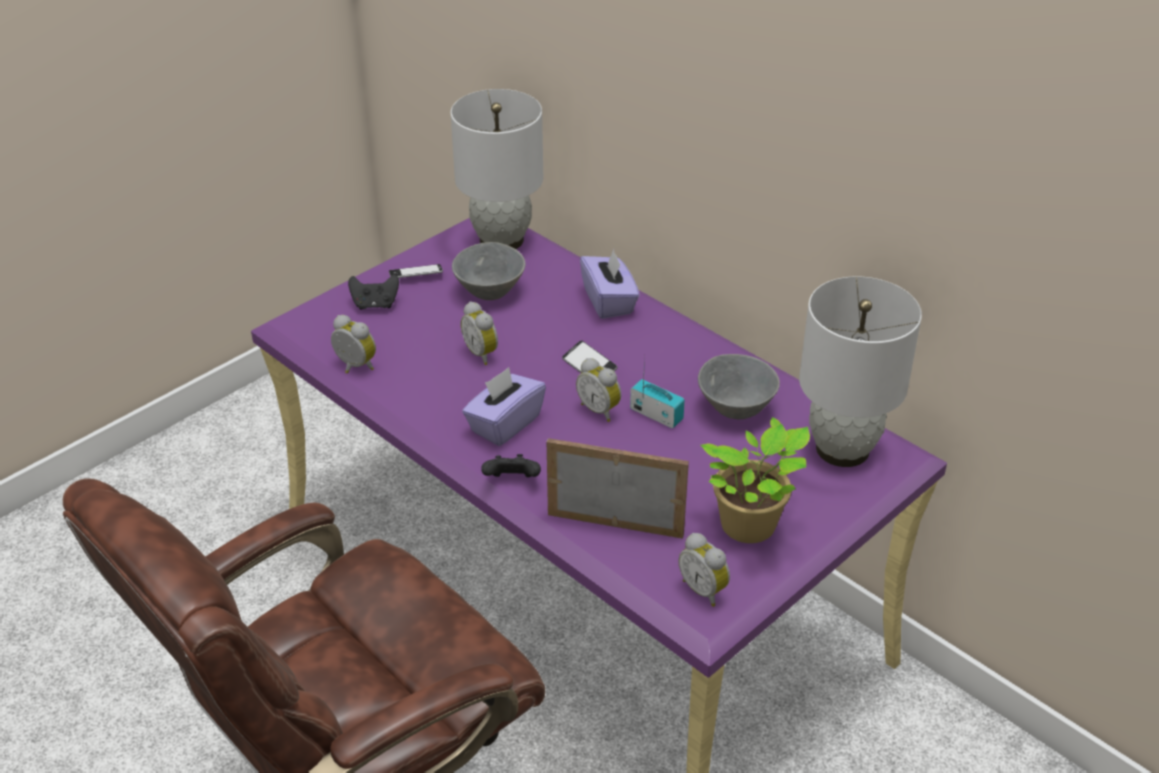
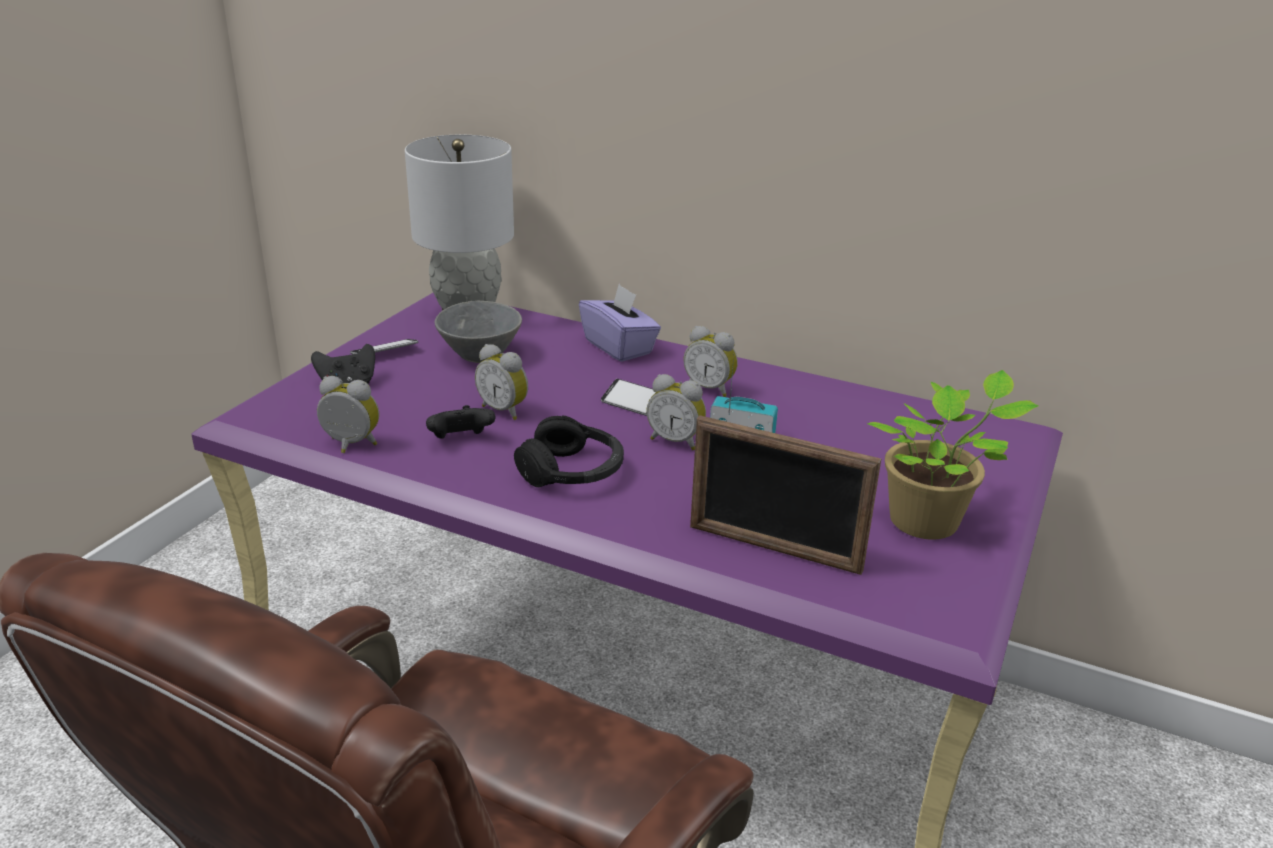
camera: 20 degrees left, 10 degrees down
(504, 424) = (572, 472): purple tissue box -> black headphones
(512, 481) = (618, 528): black game controller -> black game controller (460, 440)
(615, 523) = (774, 549): picture frame -> picture frame turned 150 degrees counterclockwise
(704, 589) = (930, 598): alarm clock -> alarm clock (710, 388)
(734, 409) = (820, 418): grey bowl -> none
(842, 448) = (959, 434): white table lamp -> none

